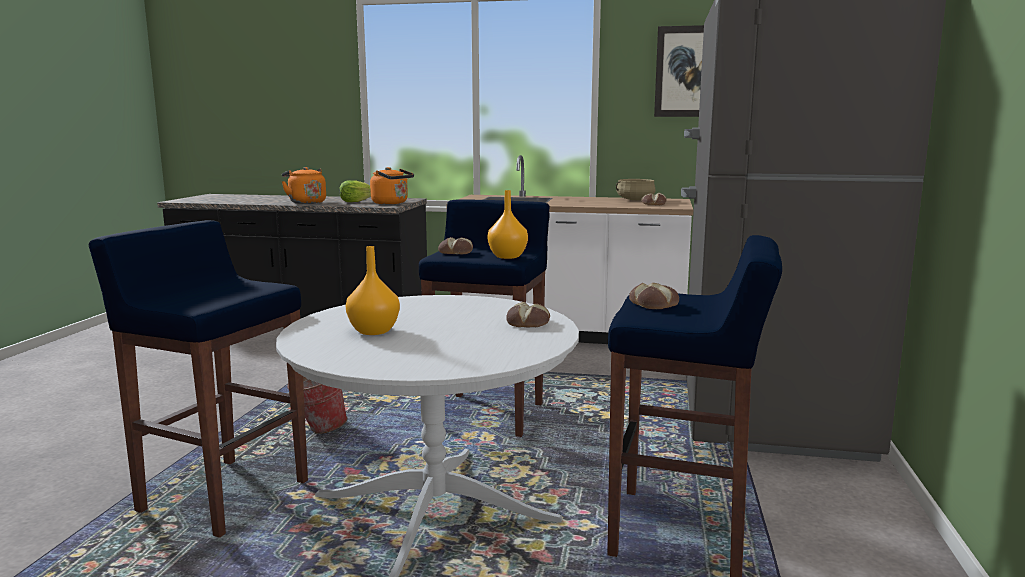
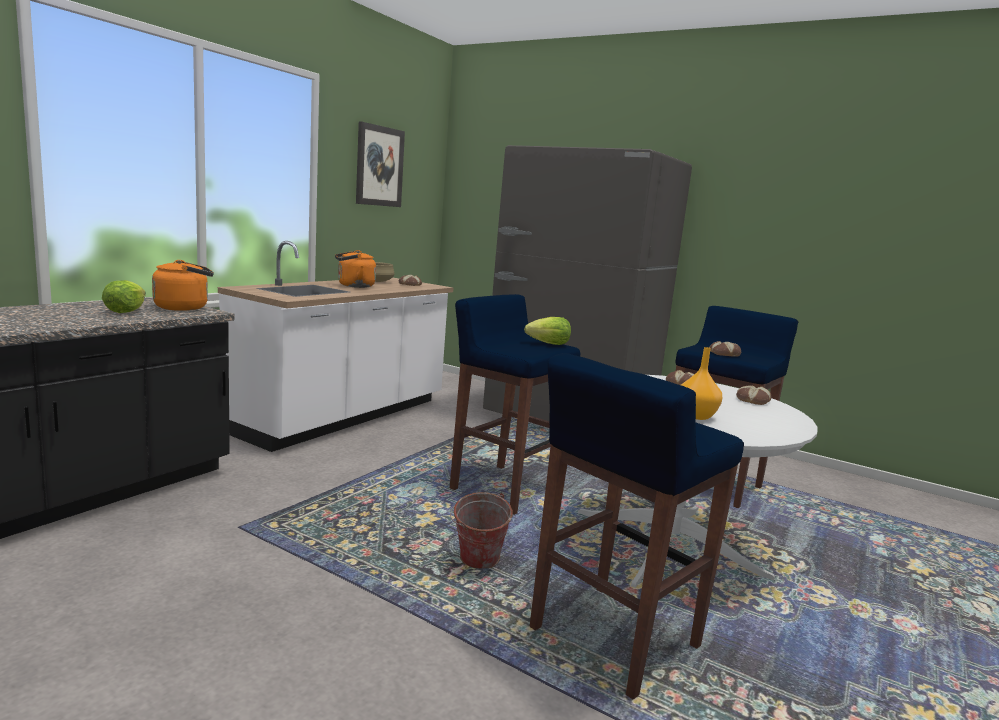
camera: 70 degrees left, 0 degrees up
(306, 202) = (62, 321): orange kettle -> orange kettle (353, 286)
(456, 252) = (513, 348): bread -> bread (752, 400)
(507, 257) = (549, 344): orange vase -> lettuce

